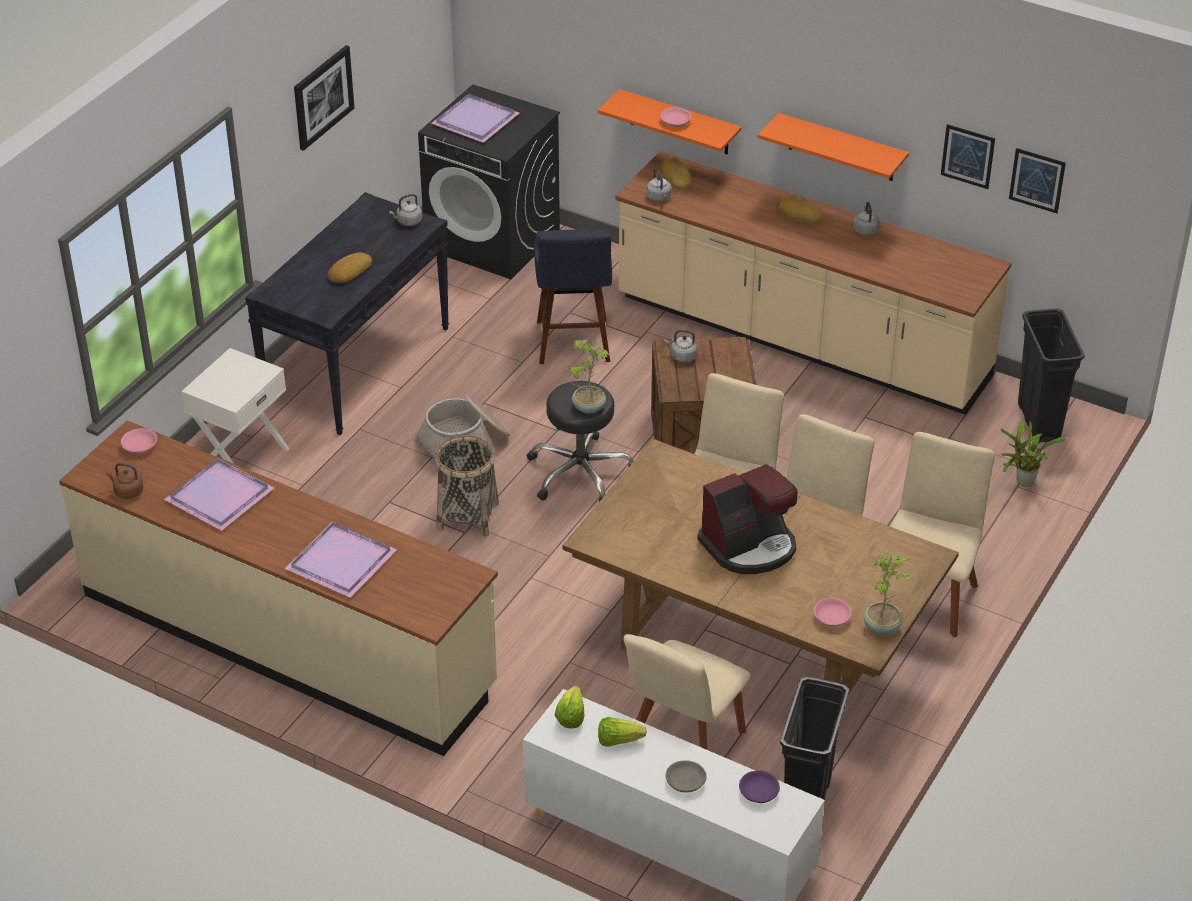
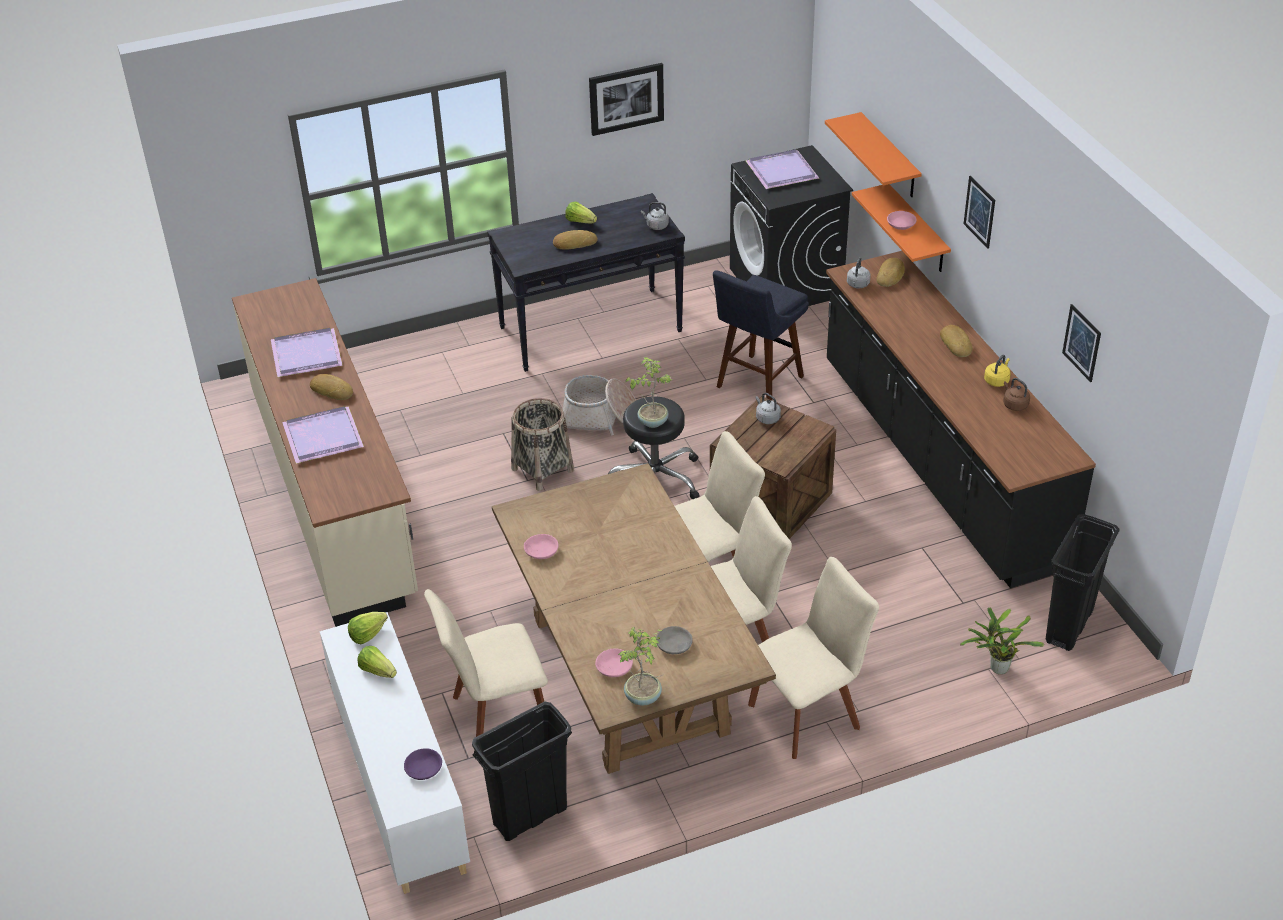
camera: 40 degrees right, 0 degrees up
(127, 491) = (259, 324): brown kettle -> brown kettle (1014, 404)
(139, 446) = (301, 298): pink bowl -> pink bowl (541, 551)
(242, 457) = (447, 356): white nightstand -> none
(292, 515) = (332, 390): none -> bread
(328, 248) = (580, 221): none -> lettuce
(686, 782) = (384, 729): grey bowl -> grey bowl (674, 645)
(749, 546) = (620, 579): coffee machine -> none
(801, 340) = (938, 463): beige counter -> black counter
(841, 148) = (1006, 297): orange shelf -> orange shelf (889, 156)
(865, 229) = (997, 380): grey kettle -> yellow kettle
(1037, 180) = (1124, 389): picture -> picture (979, 212)

